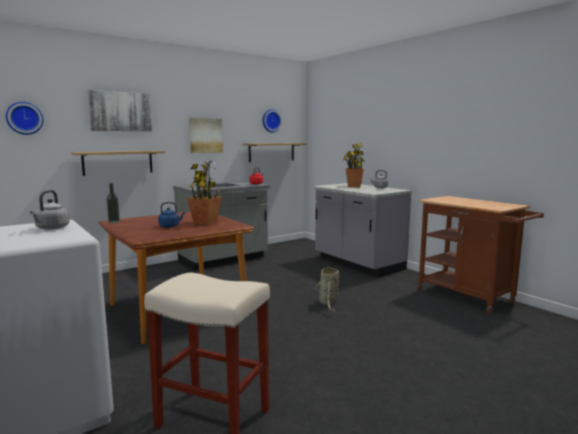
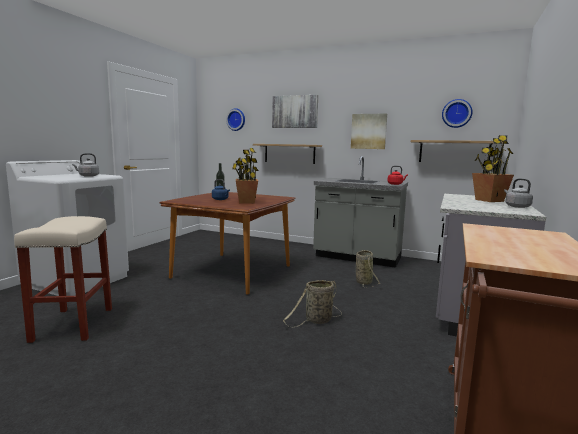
camera: 60 degrees right, 0 degrees up
(277, 272) = (363, 281): none -> basket

